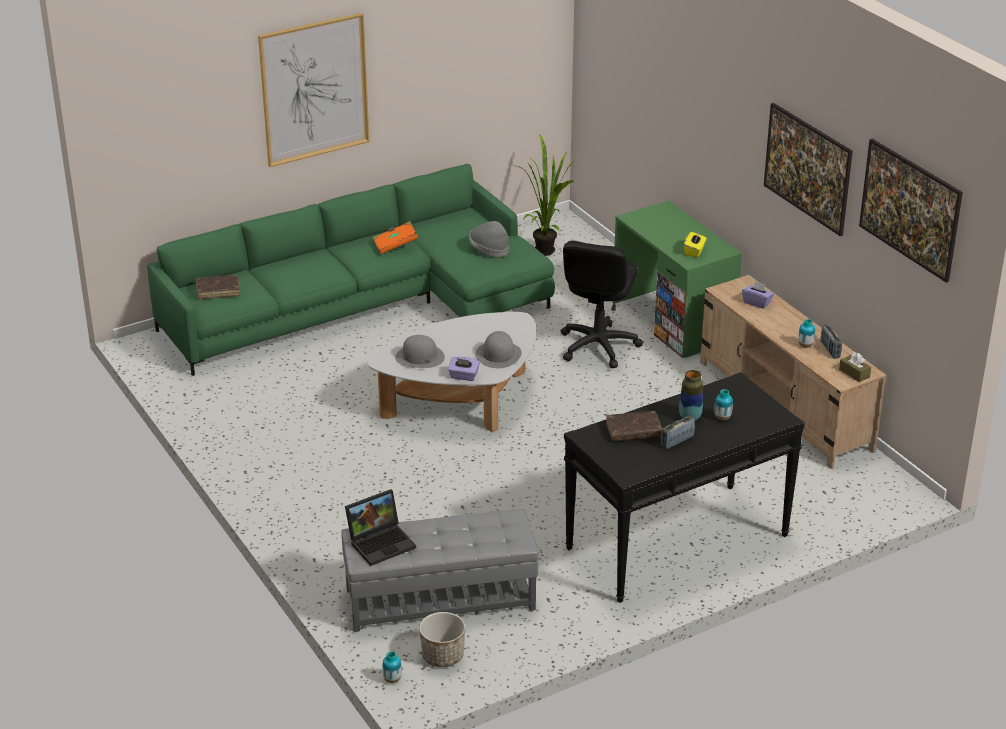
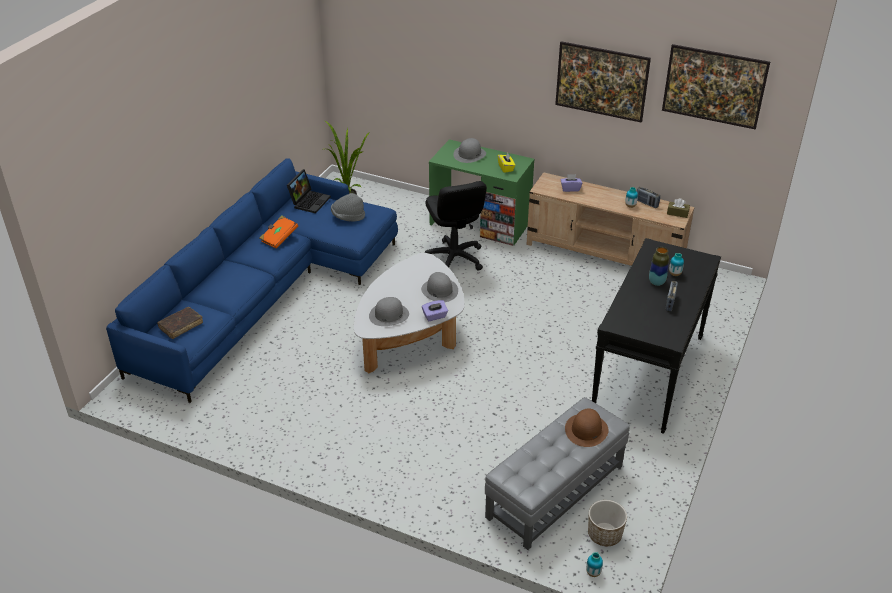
camera: 35 degrees left, 5 degrees up
(314, 89) = (188, 133): picture -> none
(365, 305) = (266, 292): green sofa -> blue sofa
(382, 542) = (527, 471): laptop -> laptop (309, 201)
(484, 535) = (586, 430): none -> brown hat
(633, 431) = (637, 307): brown book -> none
(671, 223) = (469, 154): none -> grey hat

